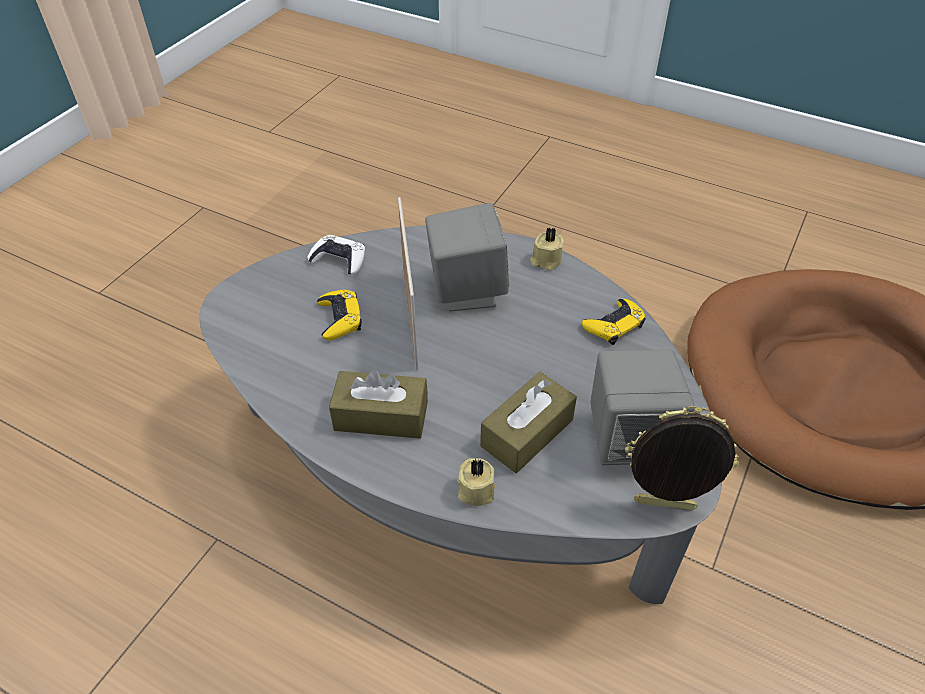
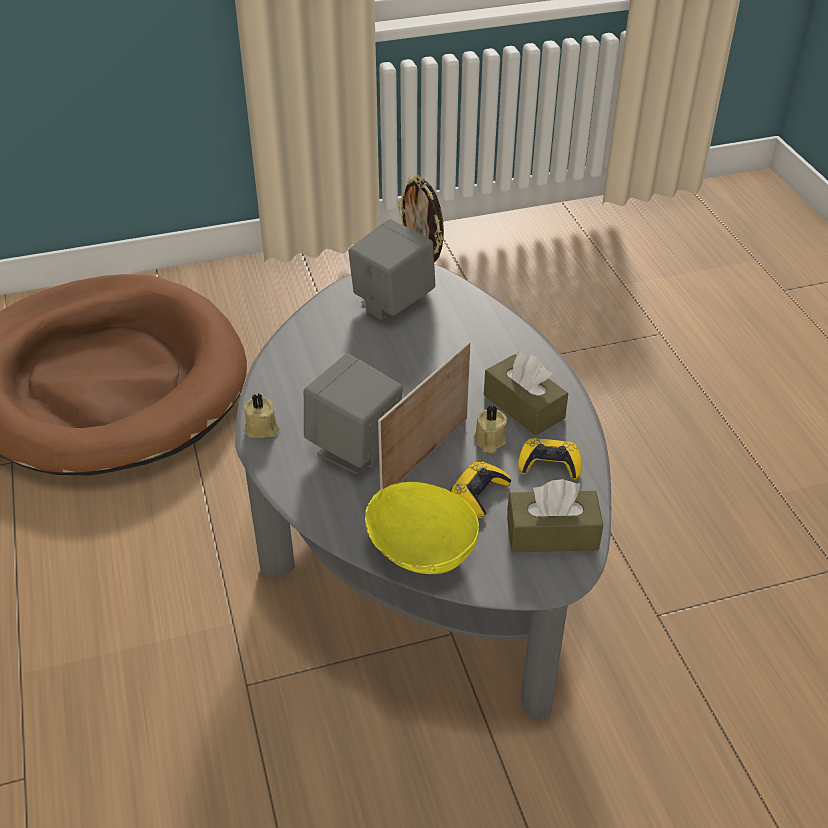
camera: 135 degrees left, 5 degrees down
(339, 260) = (420, 551): white game controller -> yellow bowl
(475, 489) = (511, 336): beige candle -> beige candle (489, 441)
(527, 433) = (444, 341): brown tissue box -> brown tissue box (552, 534)
(614, 325) = (296, 357): yellow game controller -> yellow game controller (549, 464)

